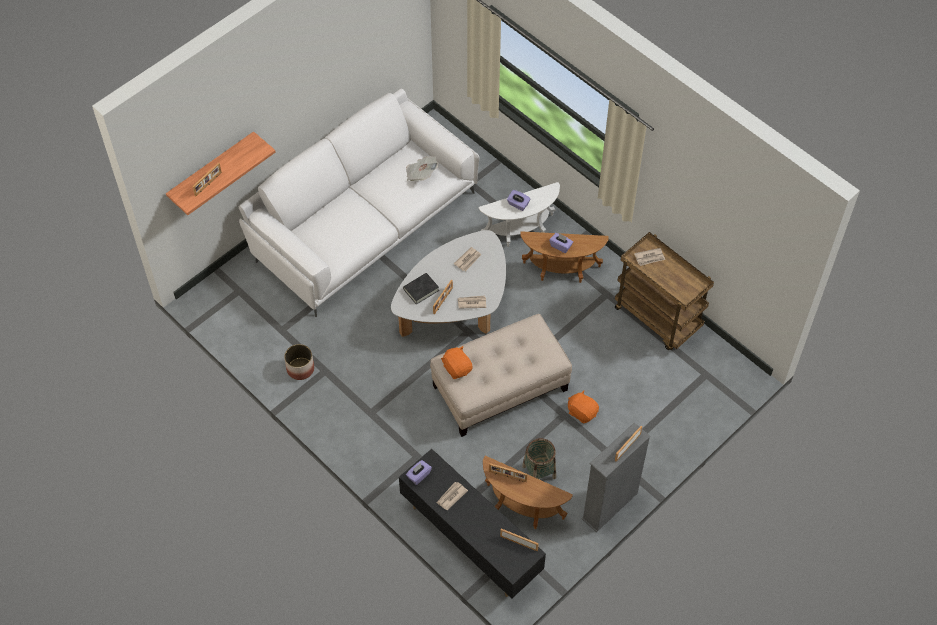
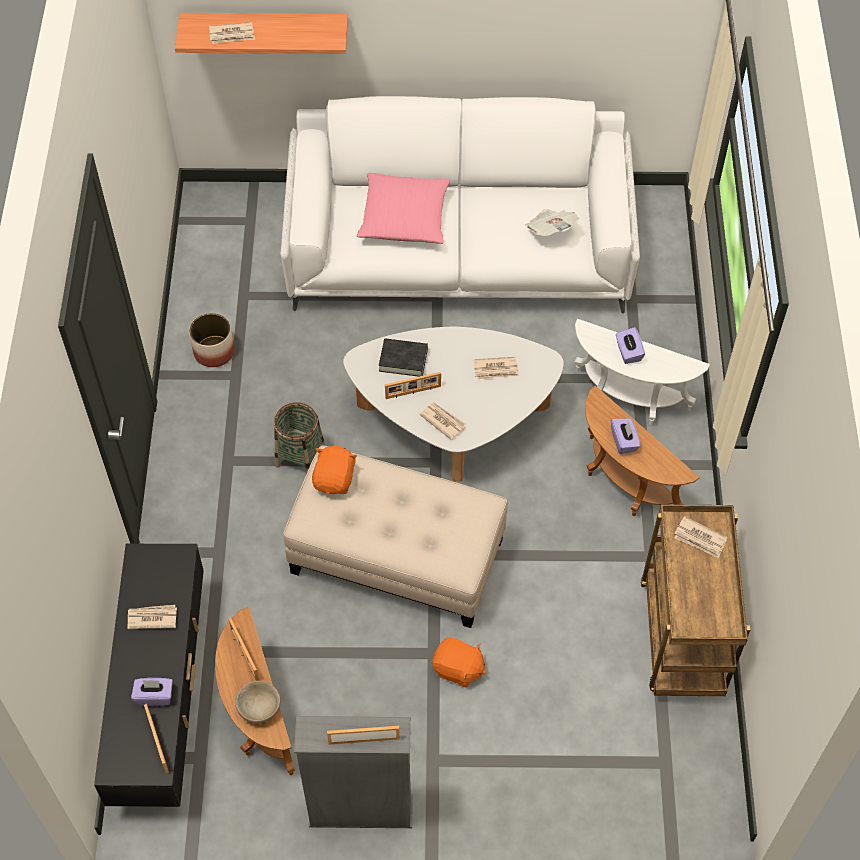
camera: 45 degrees right, 0 degrees up
(208, 184) = (232, 35): picture frame -> newspaper
(344, 221) = (404, 217): none -> pink pillow
(418, 475) = (147, 561): purple tissue box -> purple tissue box (154, 696)
(539, 472) = (327, 693): basket -> basket (300, 457)
(541, 491) = (259, 708): none -> beige bowl
(582, 412) = (458, 669): orange plush toy -> orange plush toy turned 120 degrees clockwise

